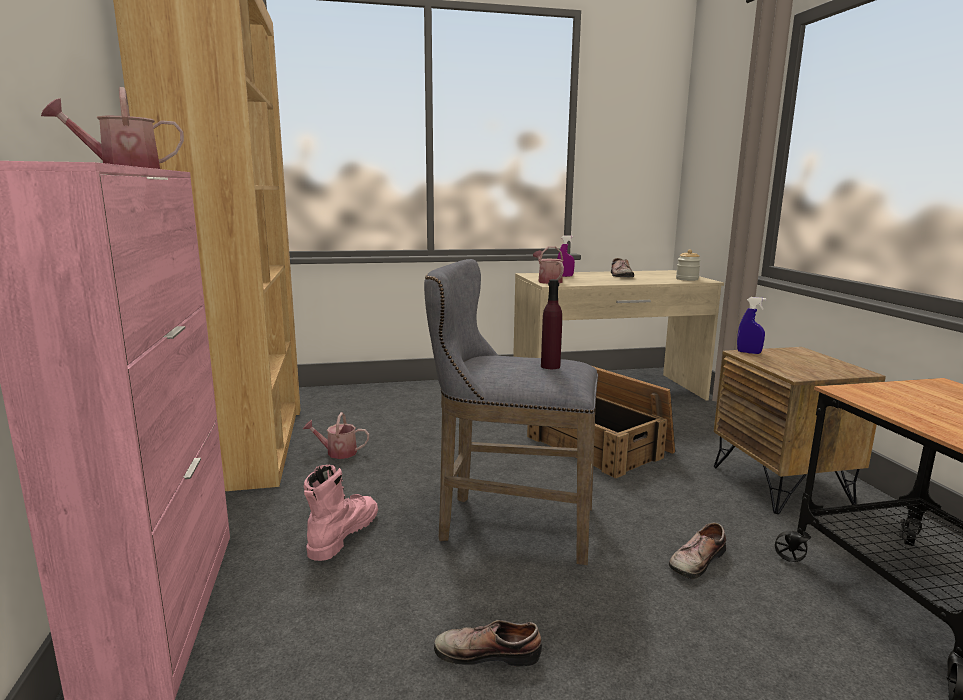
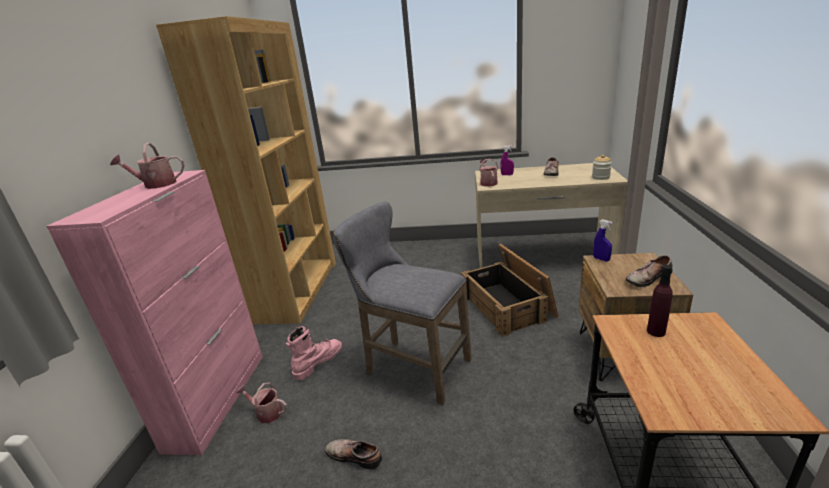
camera: 20 degrees right, 10 degrees up
(337, 452) = (341, 299): watering can -> watering can (266, 412)
(550, 366) = (420, 281): purple bottle -> purple bottle (656, 331)
(695, 560) = (515, 411): shoe -> shoe (646, 278)

